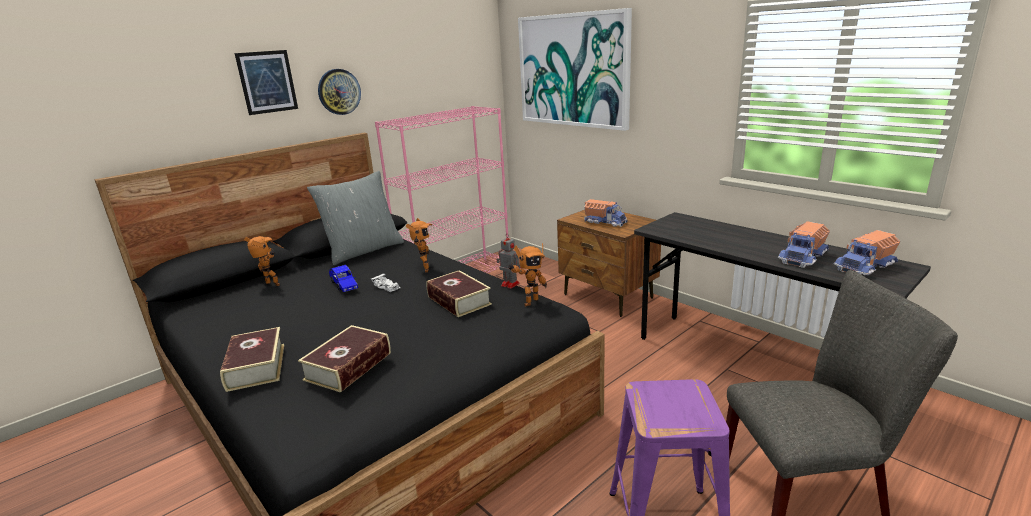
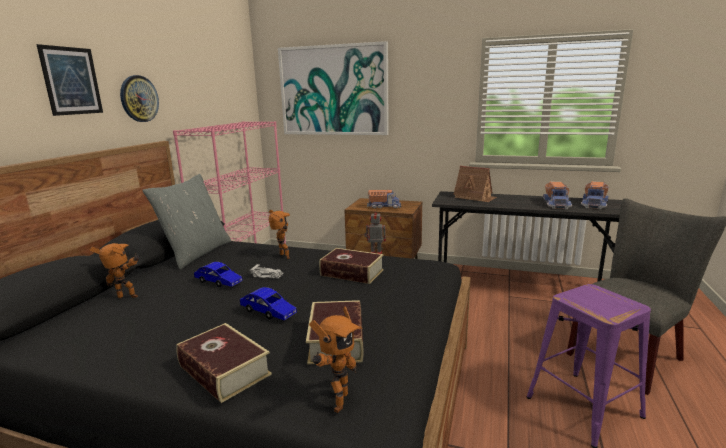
camera: 30 degrees left, 5 degrees down
(338, 324) = (268, 312): none -> blue toy car
(529, 302) = (410, 262): toy robot -> toy robot (336, 402)
(703, 228) = (475, 197): none -> toy house

